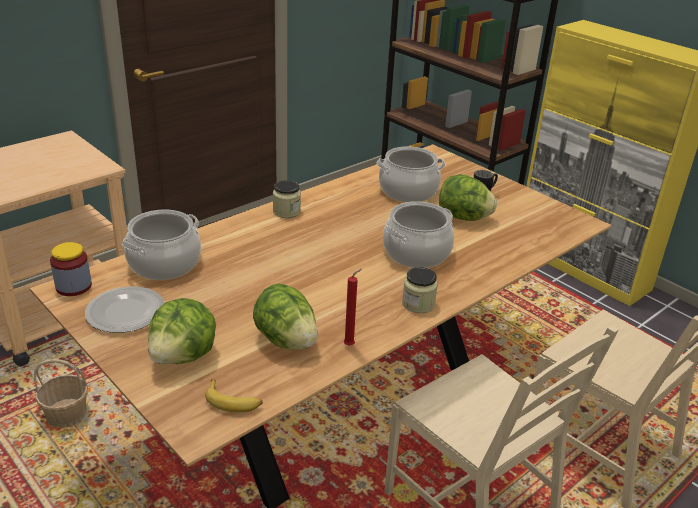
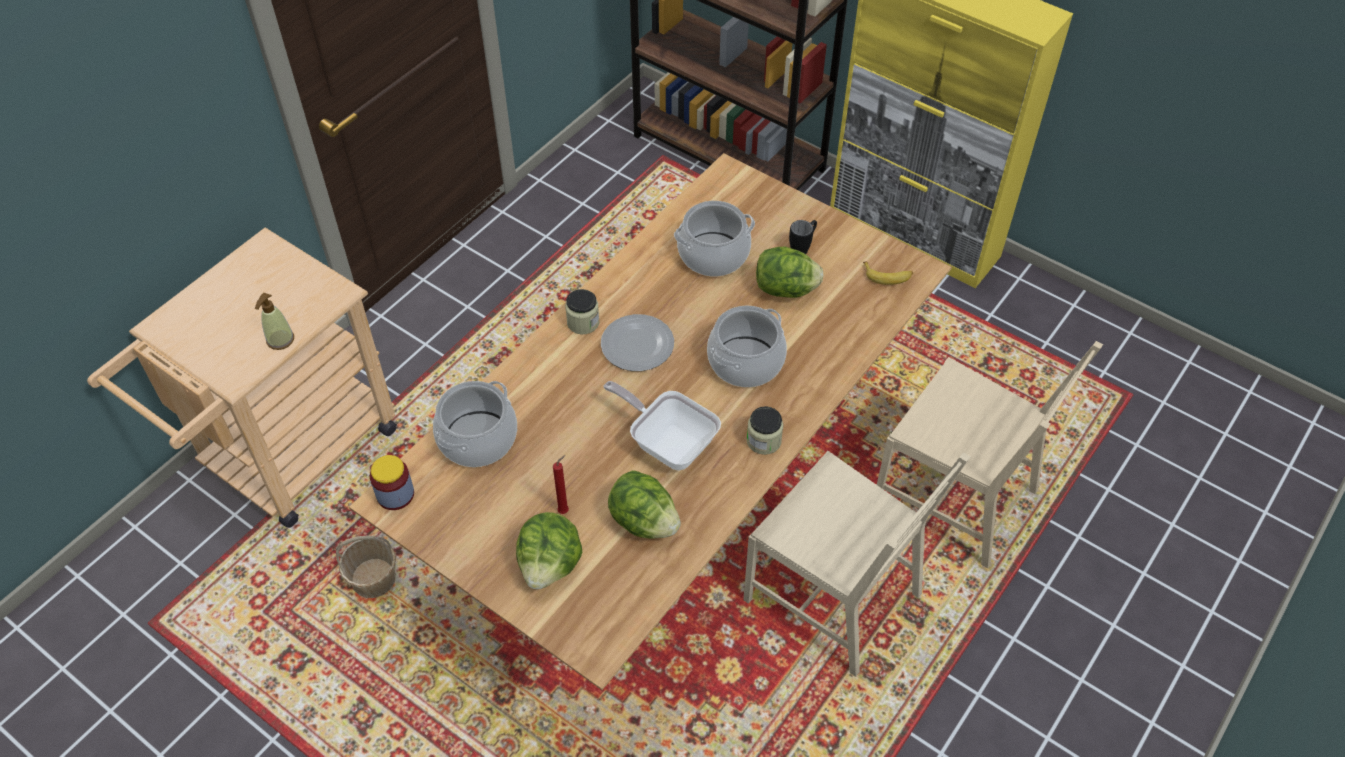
camera: 10 degrees left, 20 degrees up
(41, 183) = (280, 340): none -> soap dispenser
(126, 312) = (468, 519): plate -> plate (638, 345)
(233, 401) = (618, 610): banana -> banana (888, 276)
(329, 291) = (668, 442): none -> frying pan
(350, 345) = (709, 513): red candle -> red candle (565, 510)

